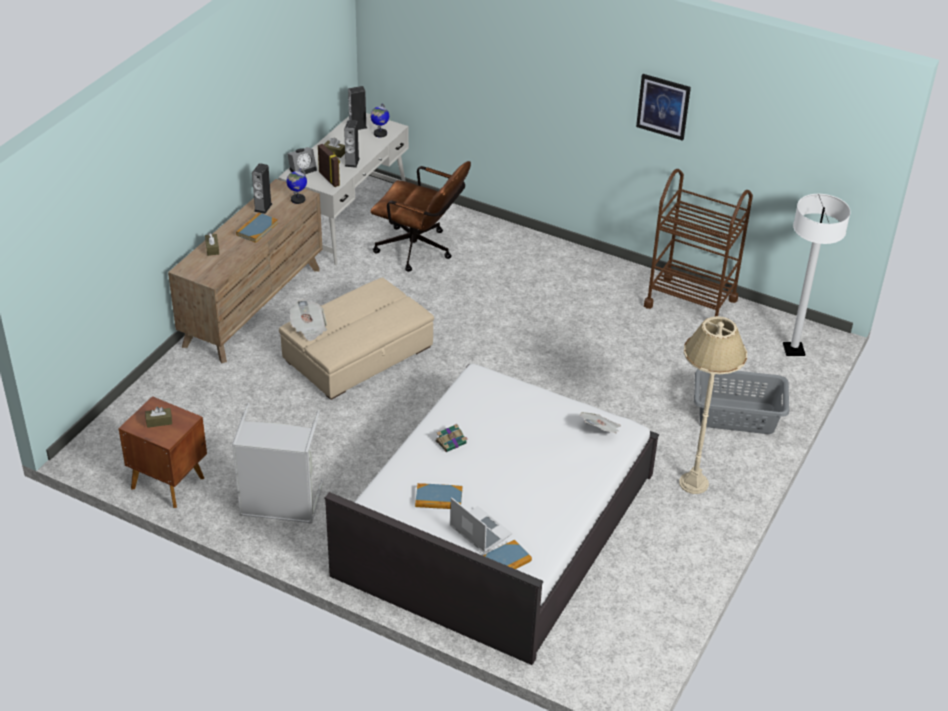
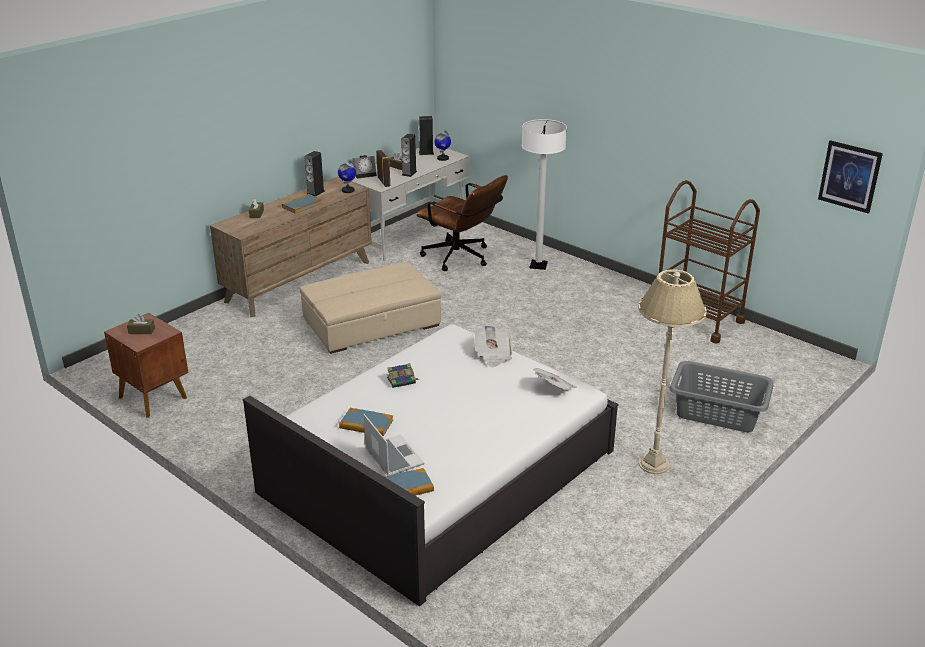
camera: 15 degrees right, 10 degrees down
(280, 505) = (241, 428): grey laundry basket -> none
(308, 328) = (324, 289): newspaper -> newspaper (493, 356)
(663, 106) = (680, 123): picture -> picture (849, 176)
(793, 350) = (791, 366): white floor lamp -> white floor lamp (538, 265)

